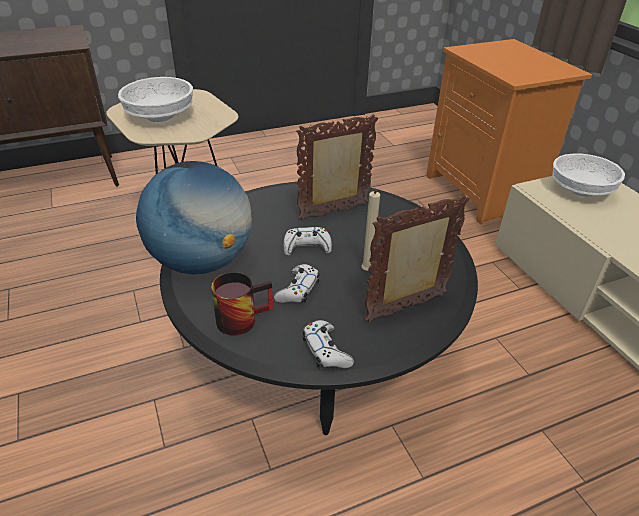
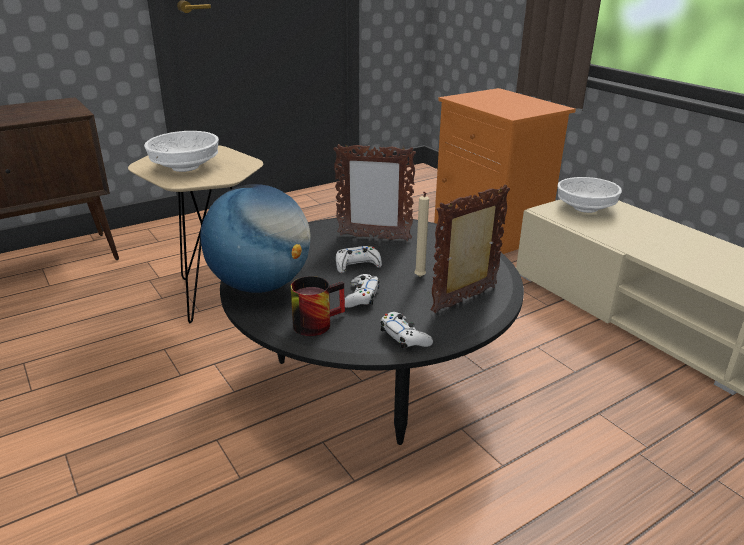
camera: 10 degrees left, 10 degrees down
(334, 212) = (373, 237): picture frame -> picture frame turned 135 degrees counterclockwise

